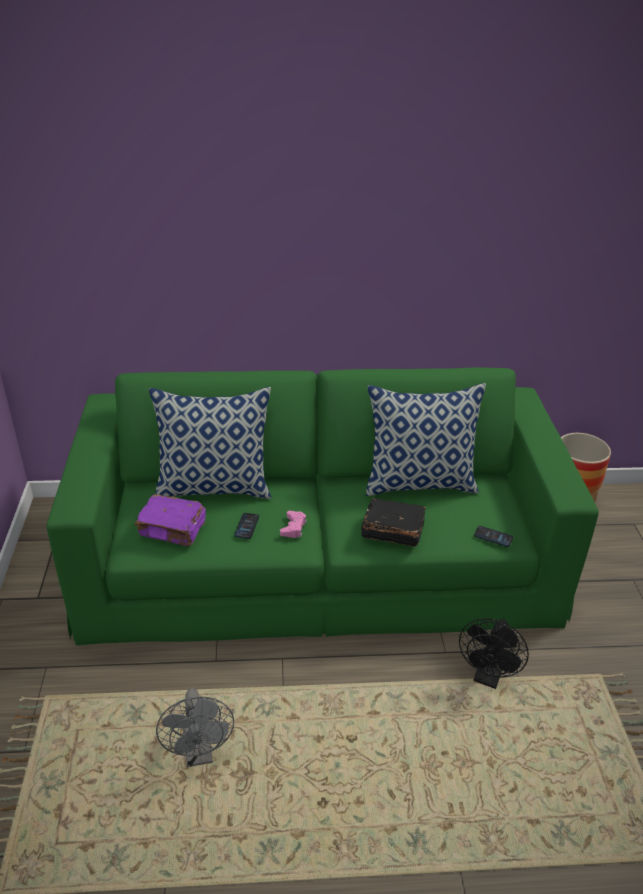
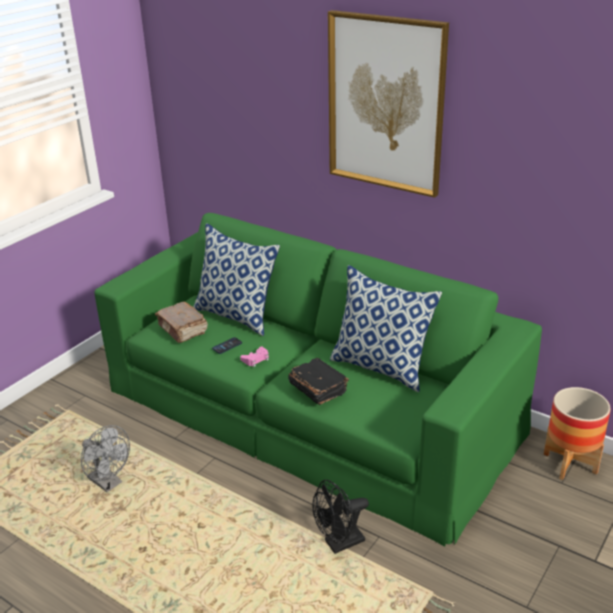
camera: 40 degrees right, 5 degrees down
(173, 529) = (182, 330): purple book -> brown book
(199, 754) = (109, 483): grey fan -> grey fan turned 75 degrees counterclockwise
(353, 192) = (385, 103): none -> picture
(493, 537) = (390, 426): phone -> none

